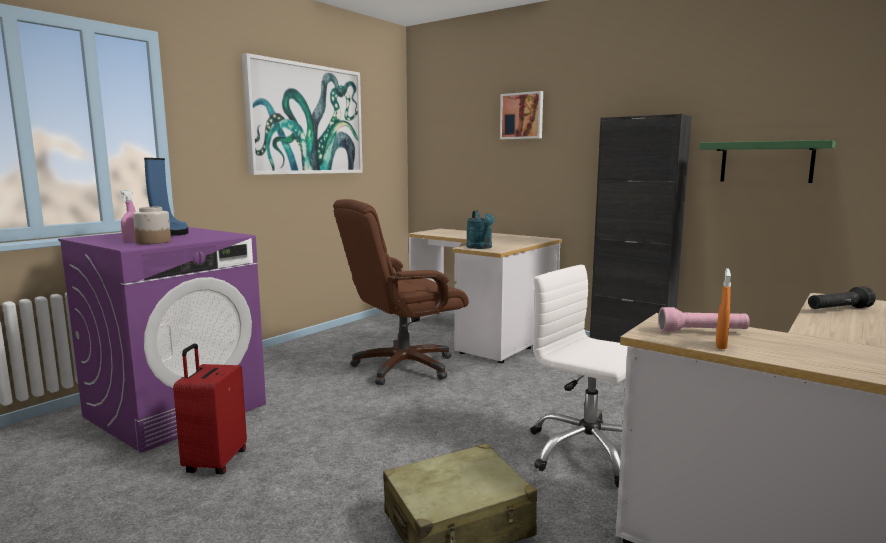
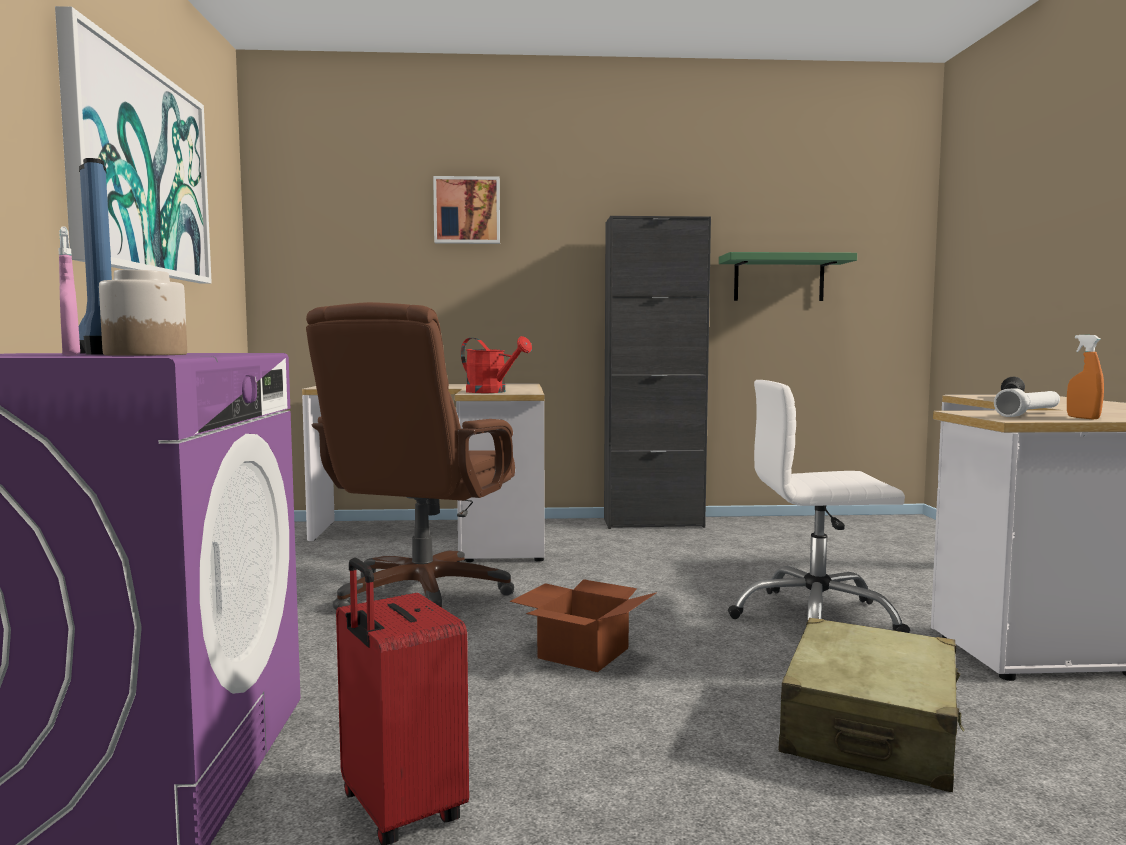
camera: 40 degrees left, 5 degrees down
(410, 423) = (582, 652): none -> cardboard box
(480, 247) = (492, 392): turquoise watering can -> red watering can
(702, 332) = (1029, 414): pink flashlight -> white flashlight

